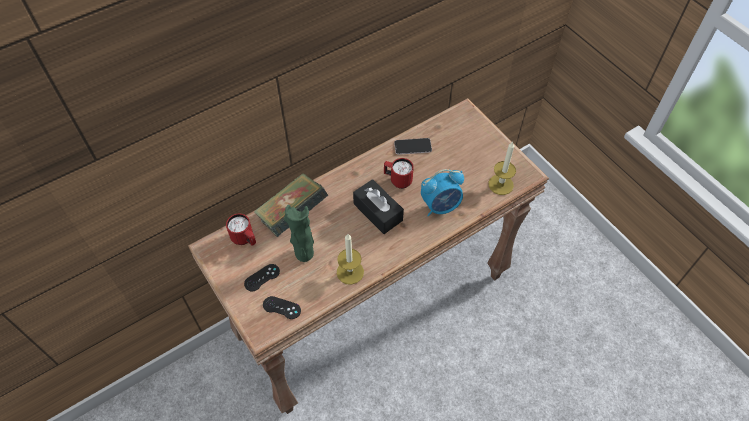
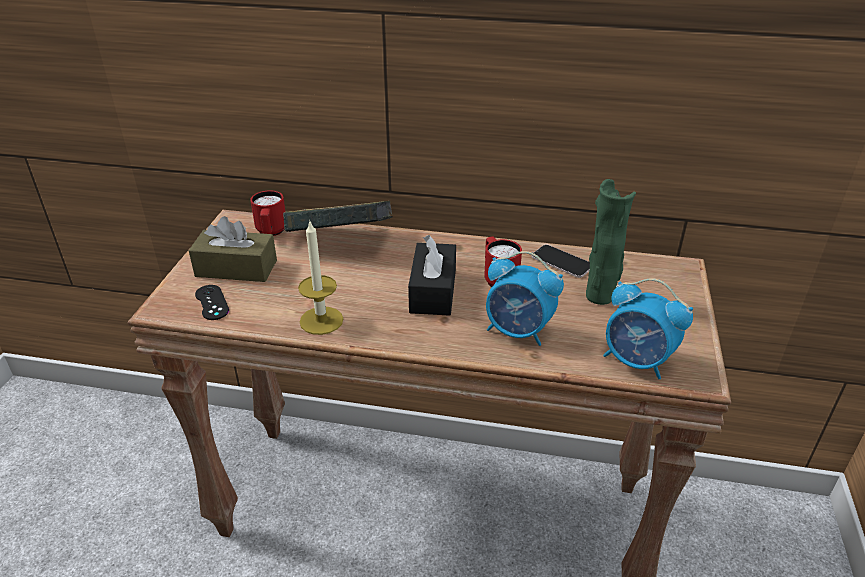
camera: 45 degrees right, 20 degrees down
(262, 277) = (236, 268): black game controller -> brown tissue box
(304, 253) = (304, 276): green vase -> green vase (600, 296)
(500, 184) = (637, 361): candle -> alarm clock

